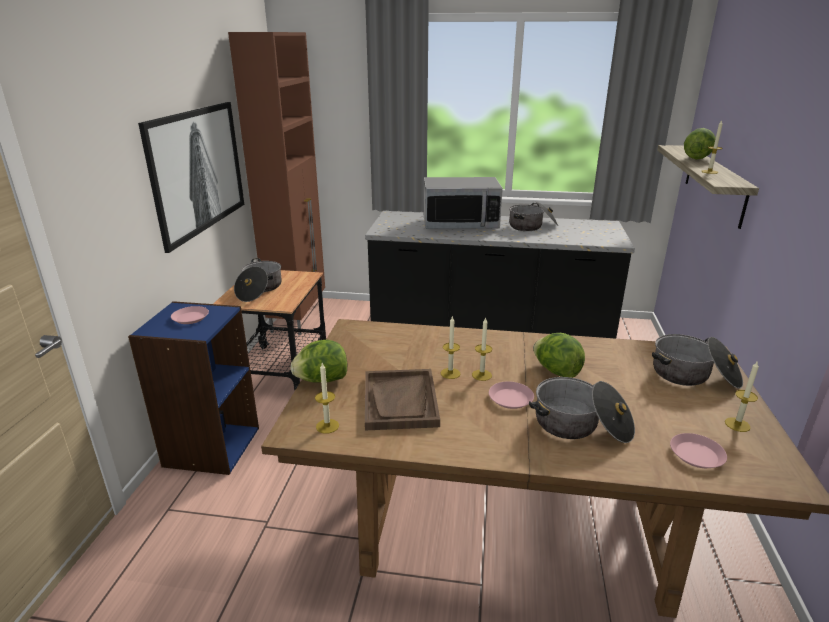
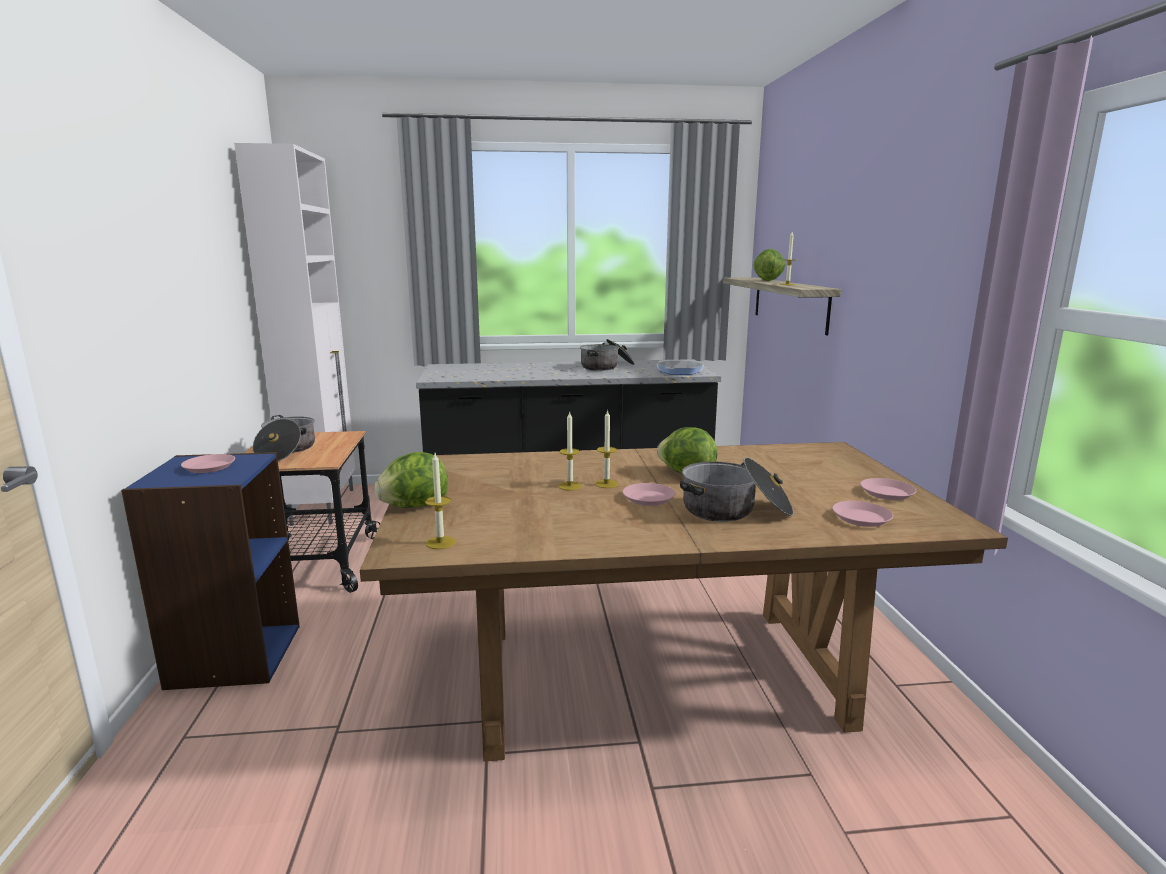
camera: 15 degrees left, 10 degrees down
(198, 170) = (202, 297): picture -> none
(299, 317) = (324, 506): brown cabinet -> white cabinet
(400, 401) = (522, 513): brown tray -> none
(460, 224) = (525, 369): microwave -> none
(597, 238) = (680, 371): none -> frying pan
(694, 376) = (826, 464): cooking pot -> none
(737, 424) = (886, 493): candle -> pink plate

